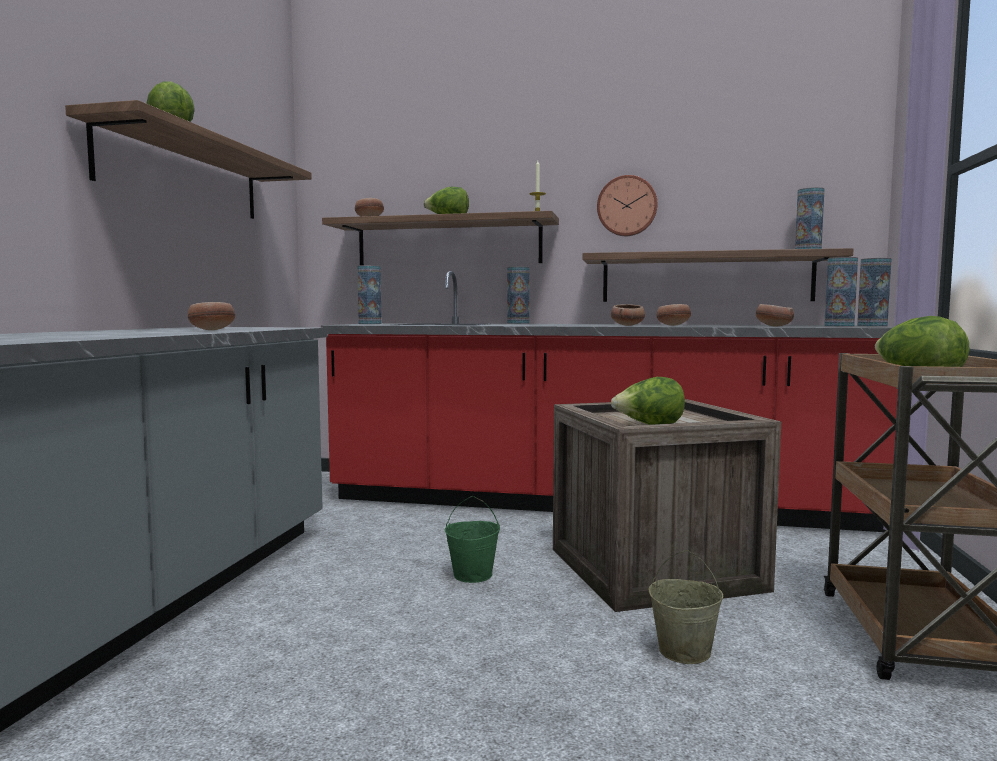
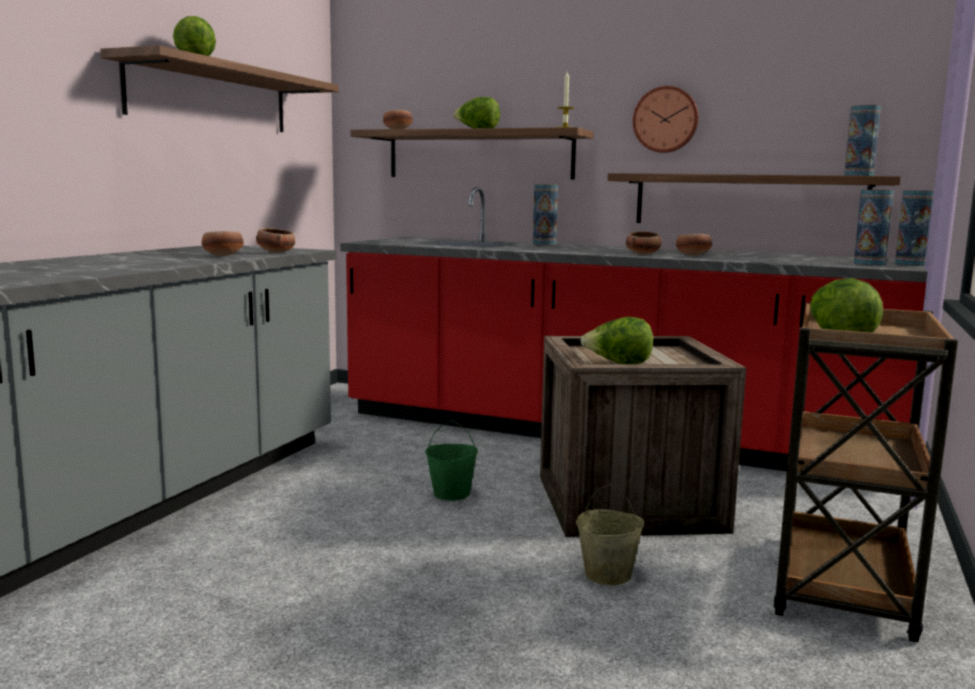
camera: 10 degrees right, 5 degrees up
(370, 324) = (392, 241): vase -> none
(773, 326) = (794, 261): bowl -> bowl (276, 252)

